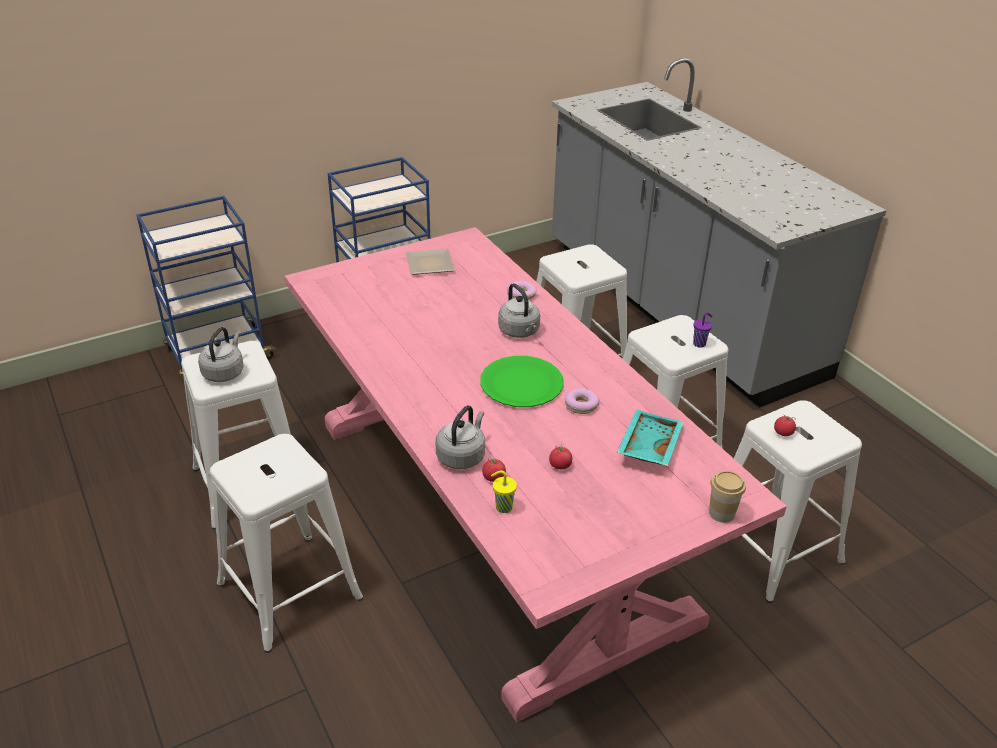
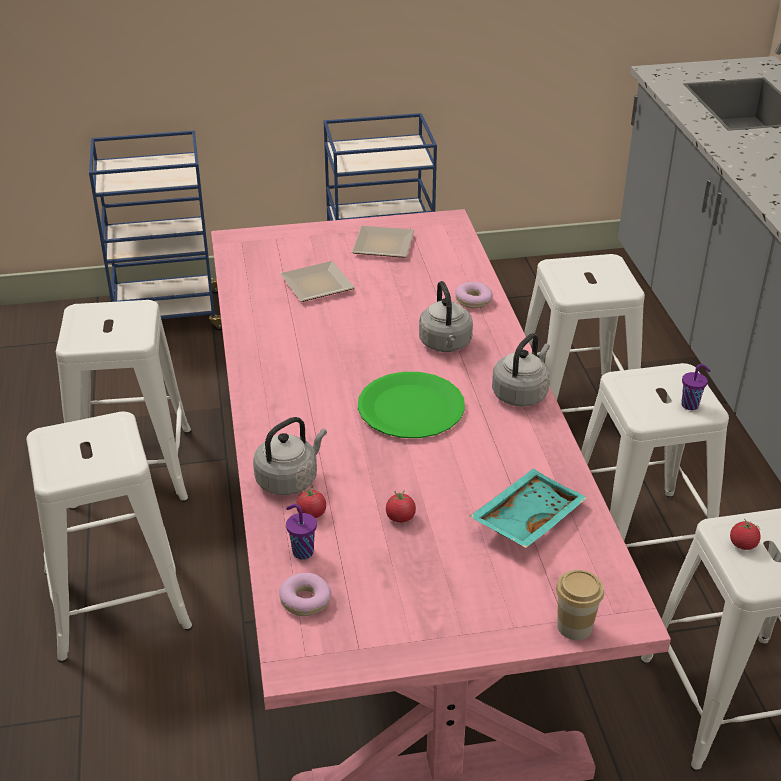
camera: 20 degrees right, 0 degrees up
(224, 372) = (101, 330): grey kettle -> grey kettle (521, 393)
(396, 305) = (316, 286): none -> plate
(503, 507) = (301, 551): yellow cup -> purple cup
(581, 405) = (469, 450): donut -> donut (305, 600)

